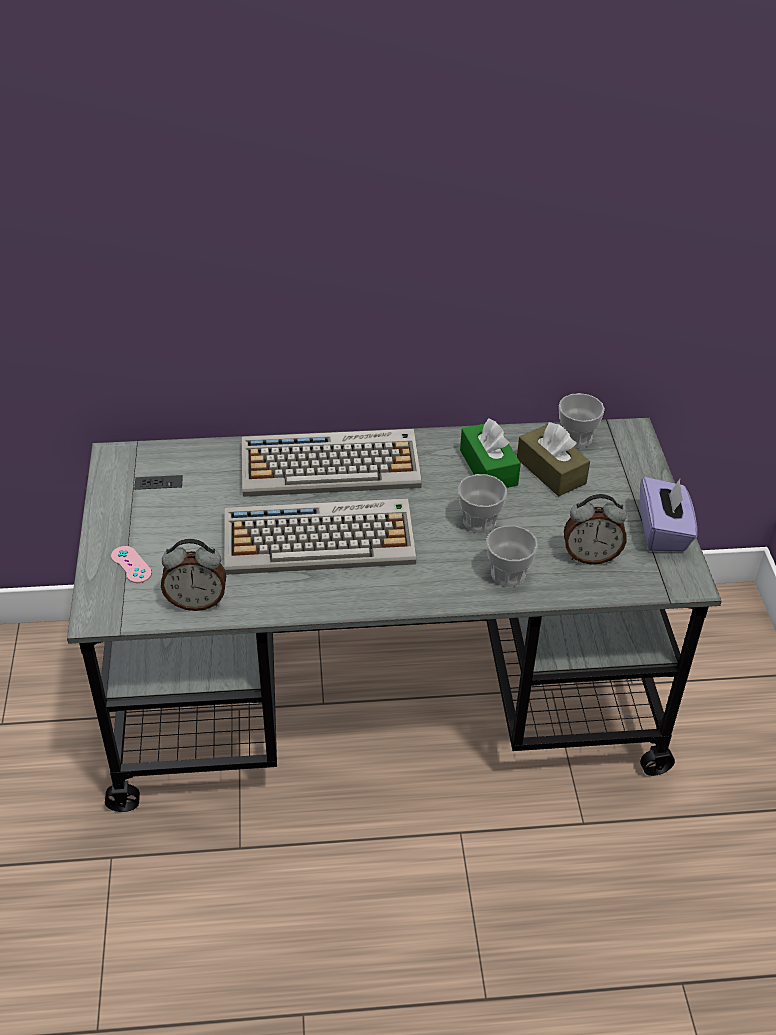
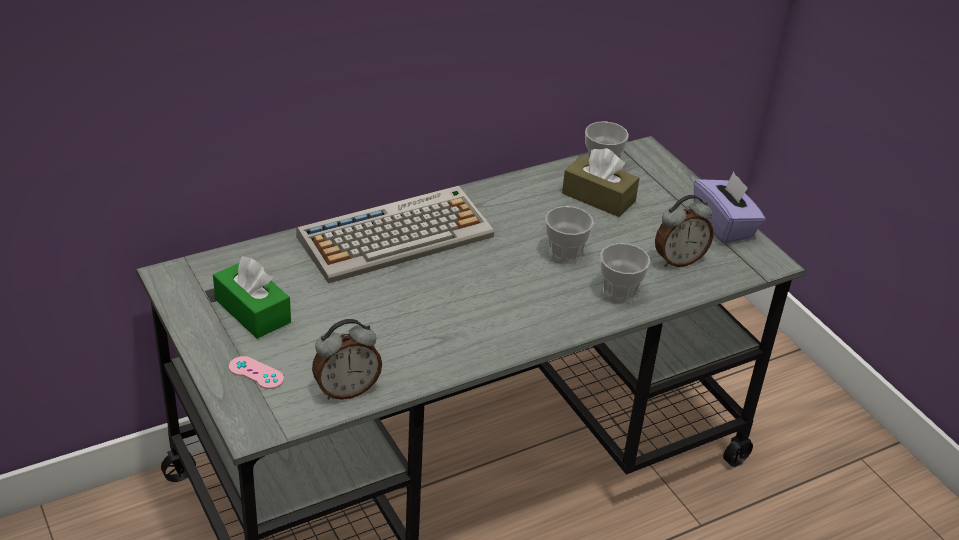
camera: 25 degrees left, 5 degrees down
(321, 538) = (429, 303): keyboard -> none
(488, 468) = (542, 206): green tissue box -> green tissue box (252, 311)

